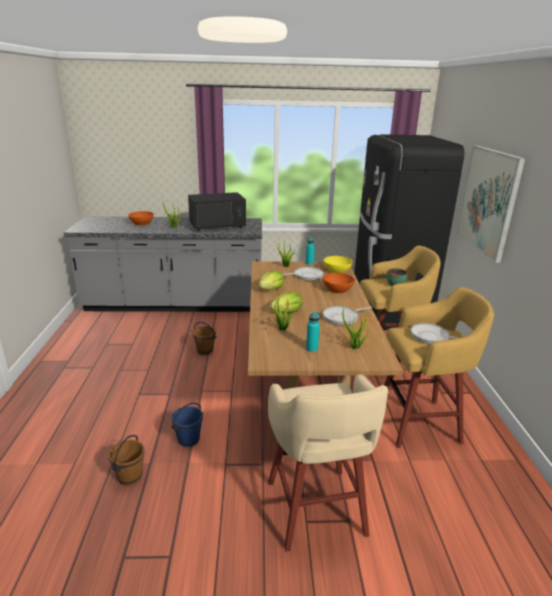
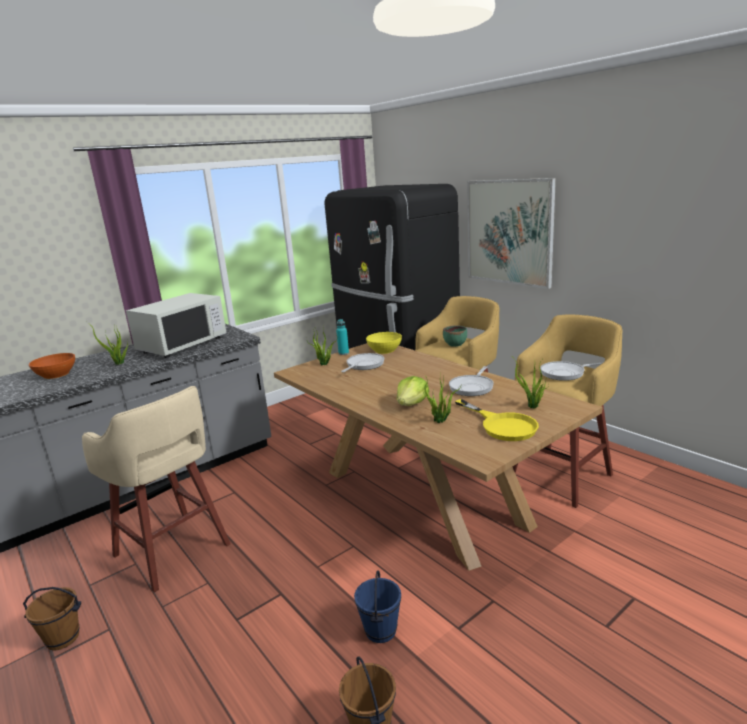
camera: 35 degrees left, 5 degrees down
(205, 351) = (258, 519): brown bucket -> brown bucket (63, 638)
(217, 226) = (182, 345): black microwave -> white microwave
(271, 289) = (352, 390): lettuce -> none
(312, 349) = (502, 425): turquoise bottle -> yellow frying pan
(316, 511) = (599, 609): beige stool -> beige stool (173, 552)
(337, 290) = (418, 366): orange bowl -> none

